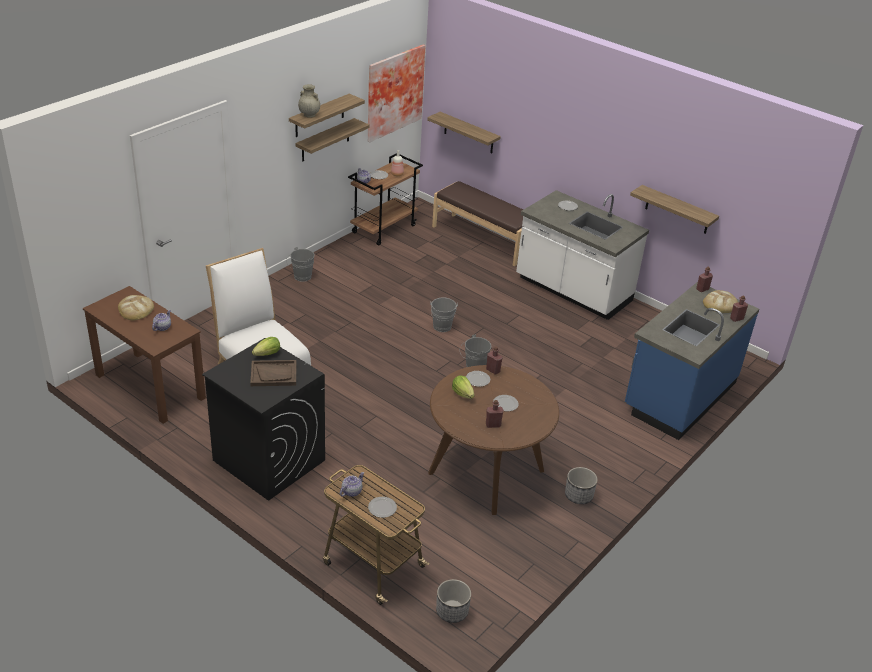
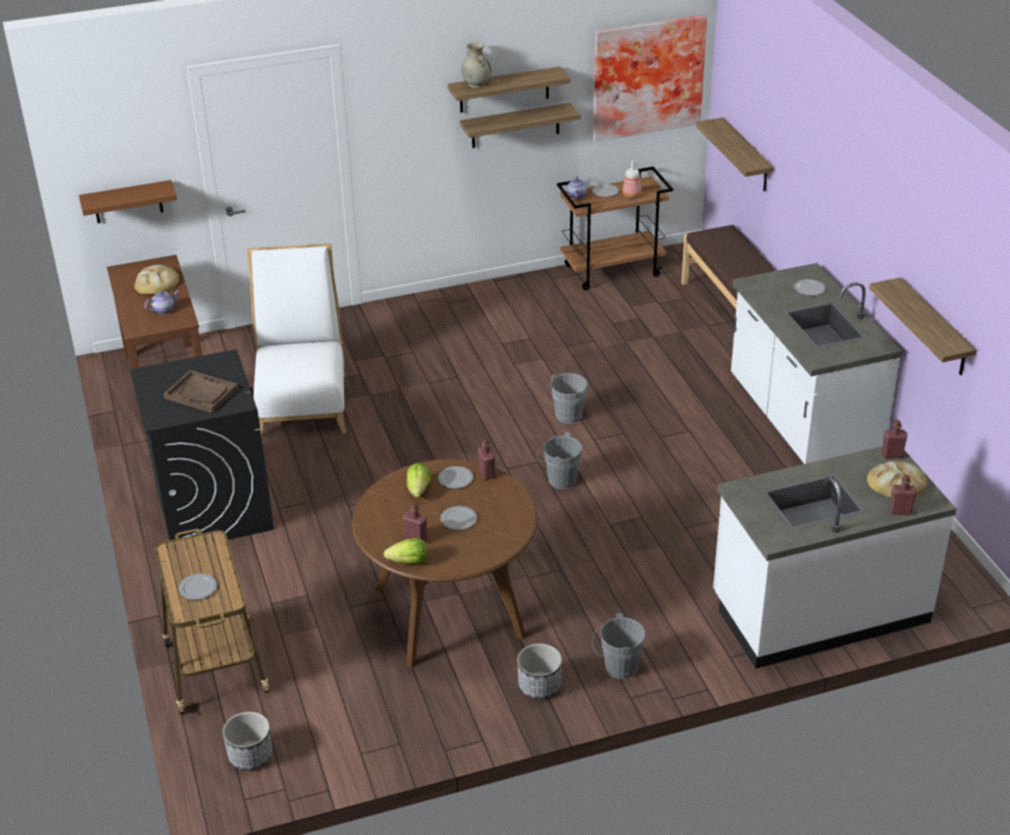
camera: 35 degrees right, 0 degrees up
(91, 253) = (128, 202): none -> brown shelf
(267, 354) = (218, 368): lettuce -> lettuce (409, 562)
(301, 277) = (449, 305): grey bucket -> grey bucket (617, 667)
(351, 491) = (184, 557): teapot -> none
(679, 395) = (819, 610): blue counter -> white counter

